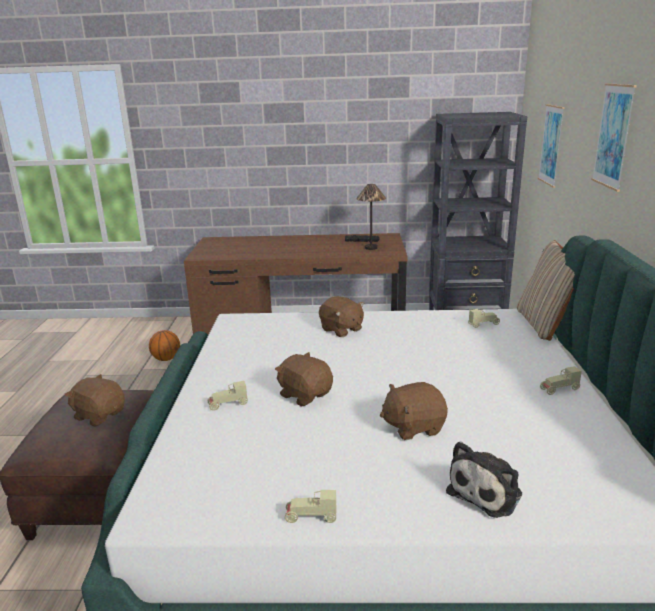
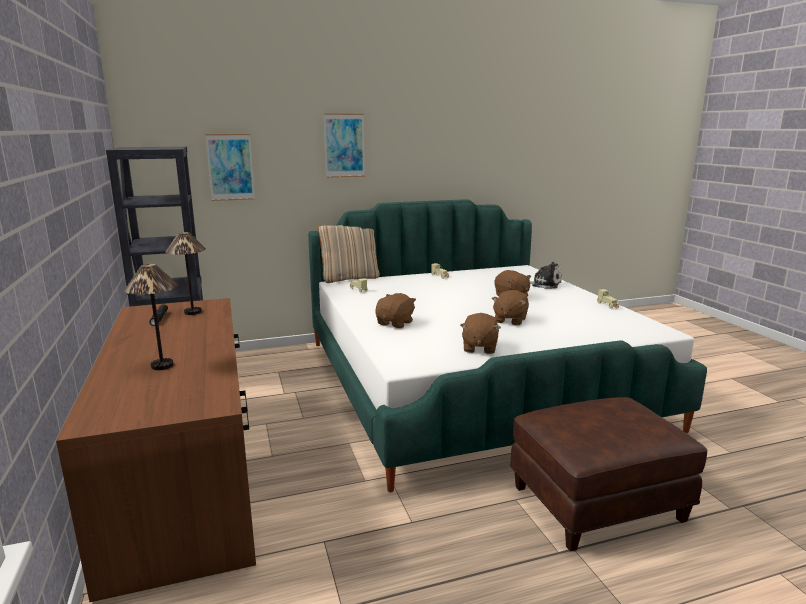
camera: 110 degrees left, 5 degrees down
(99, 415) = (597, 414): brown plush toy -> brown plush toy (479, 348)
(166, 359) = (296, 590): basketball -> none
(228, 405) = (550, 337): beige toy car -> none
(268, 246) = (162, 365): none -> table lamp

